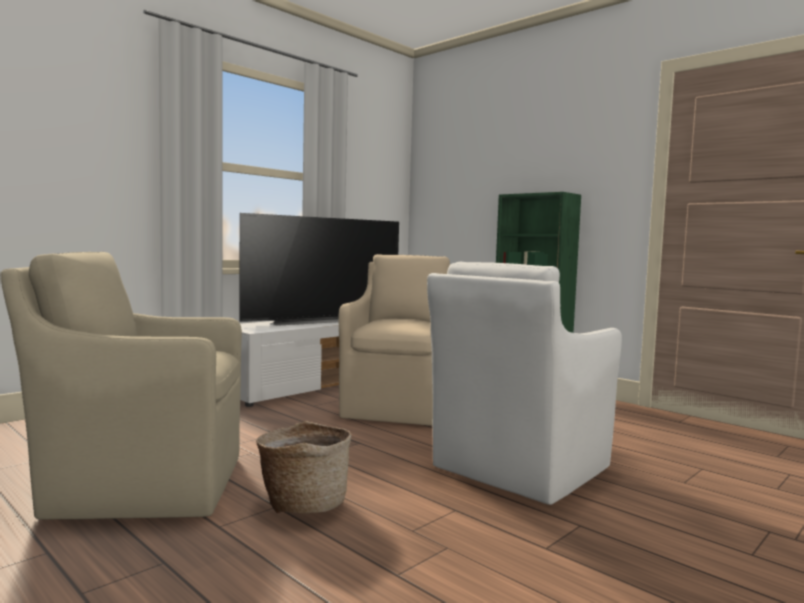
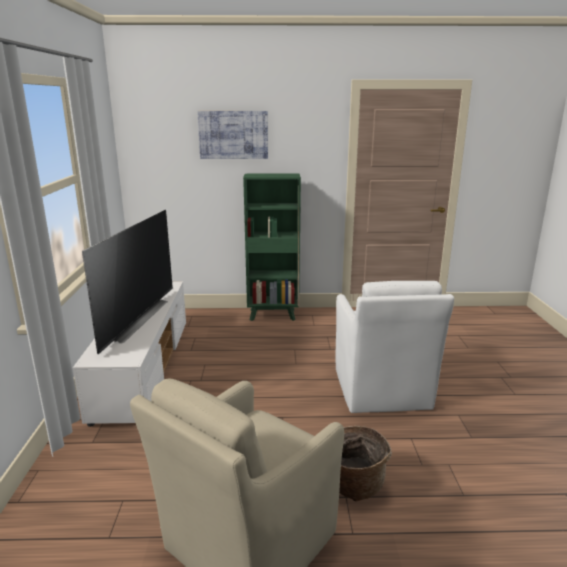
camera: 45 degrees left, 15 degrees up
(400, 407) = (240, 369): beige armchair -> none
(513, 152) = (233, 135): none -> picture

